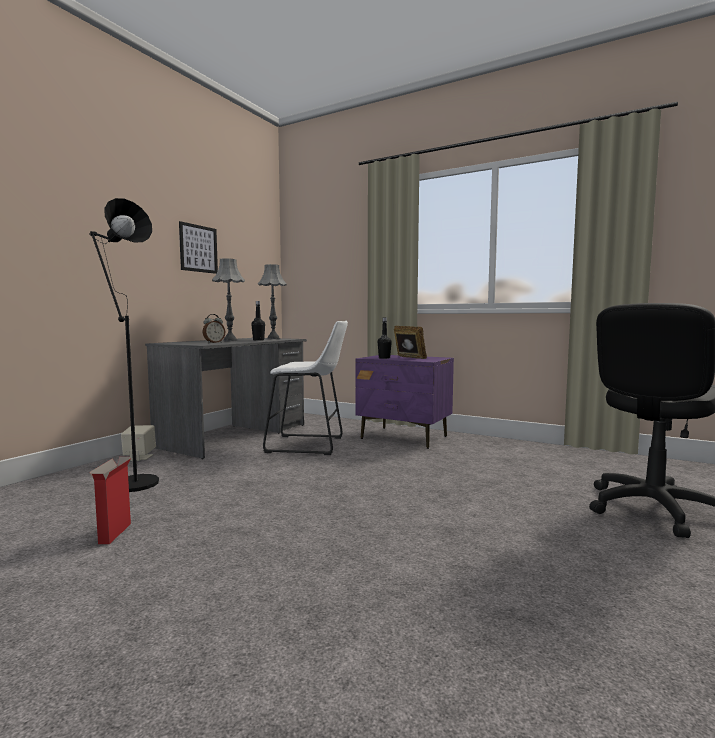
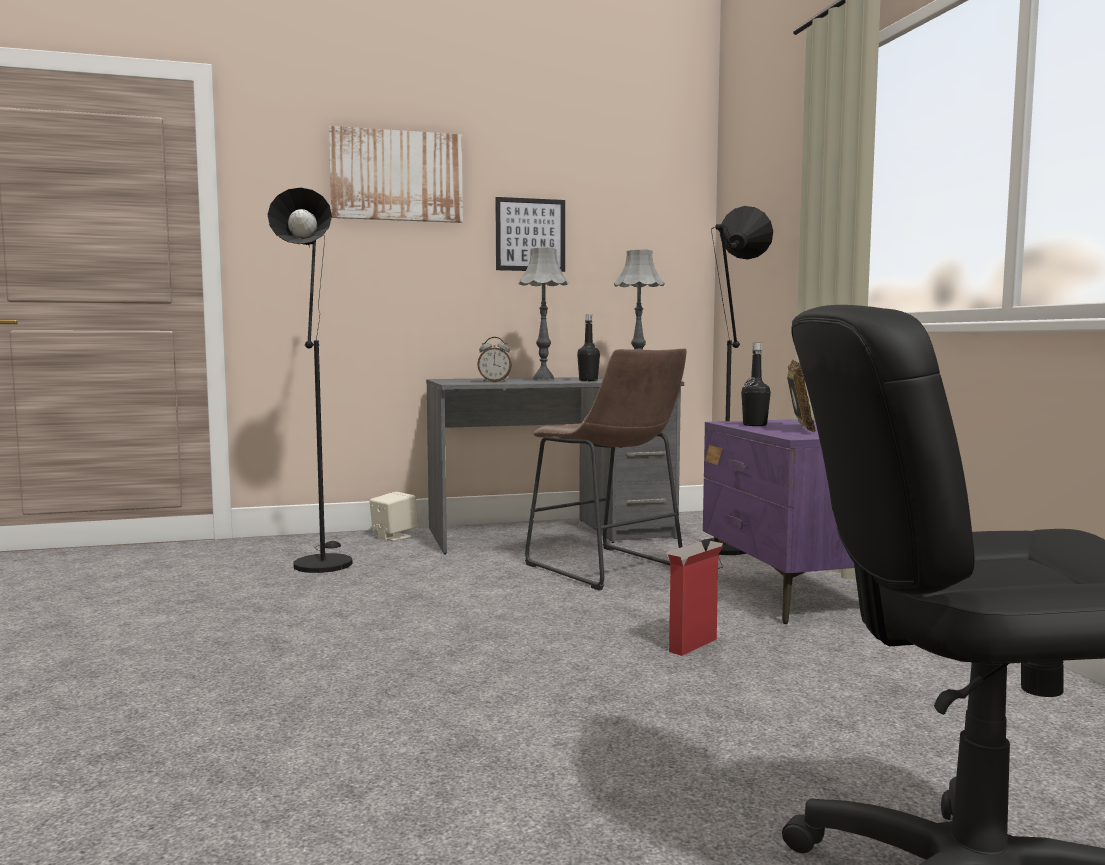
camera: 45 degrees right, 0 degrees up
(115, 533) = (200, 607): cardboard box -> cardboard box (693, 645)
(117, 196) = (397, 176): none -> picture
(310, 445) = (608, 569): white stool -> brown stool
(336, 426) = (723, 551): none -> black floor lamp

